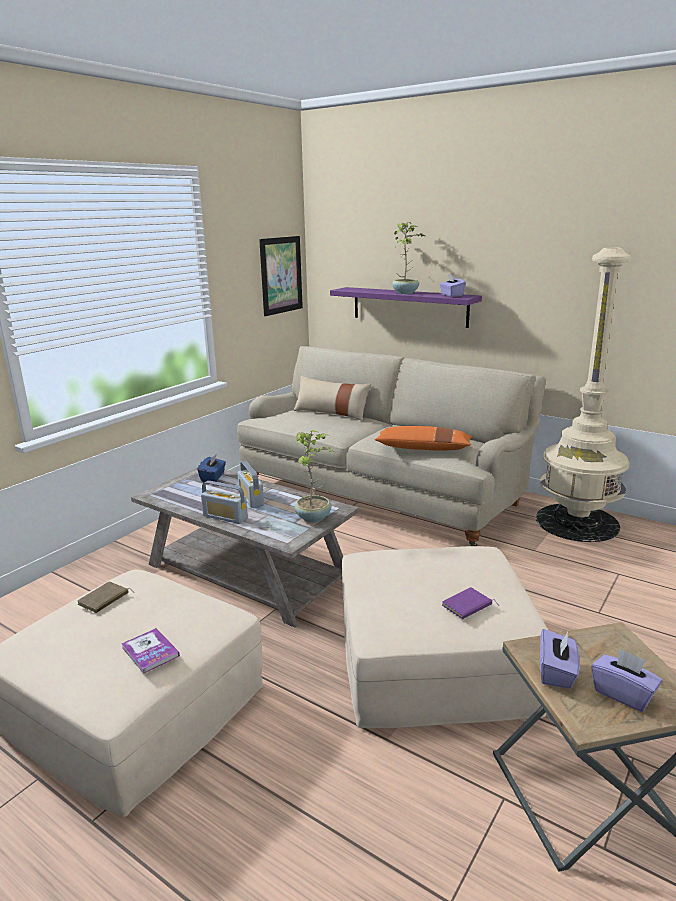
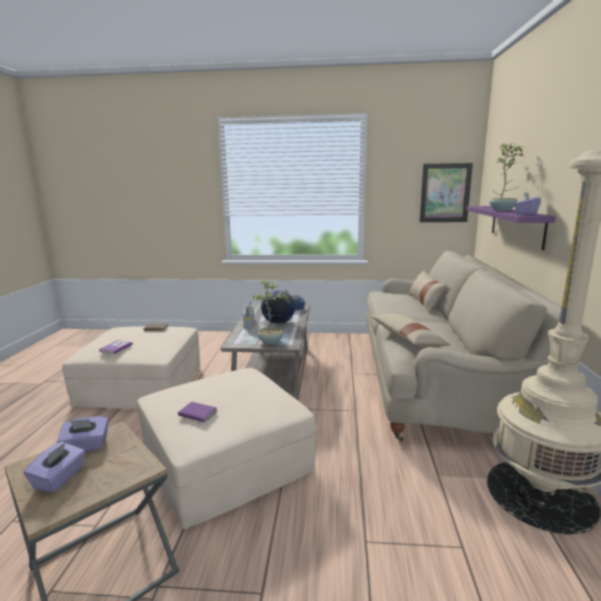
camera: 60 degrees right, 5 degrees down
(251, 498) = (278, 323): radio -> globe
(423, 448) = (407, 339): orange pillow -> beige pillow

